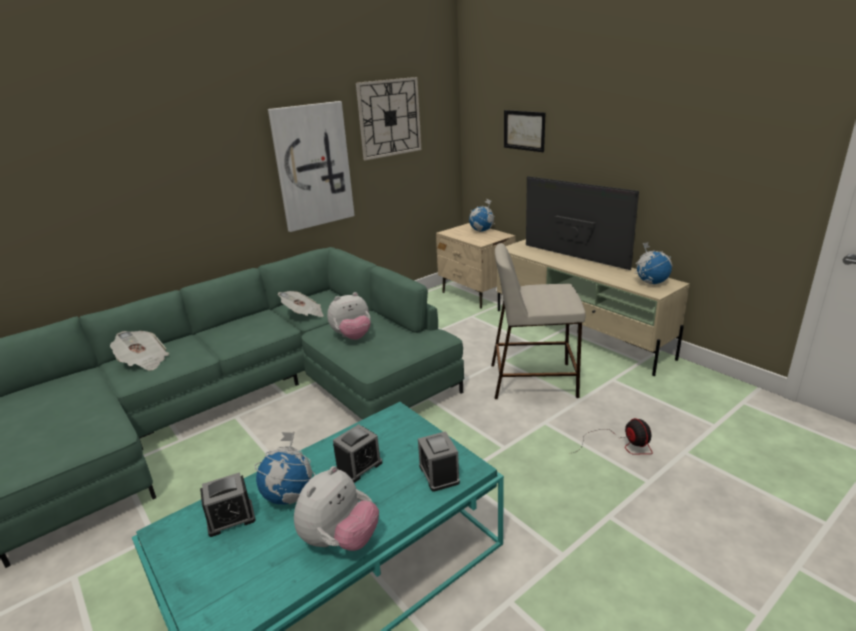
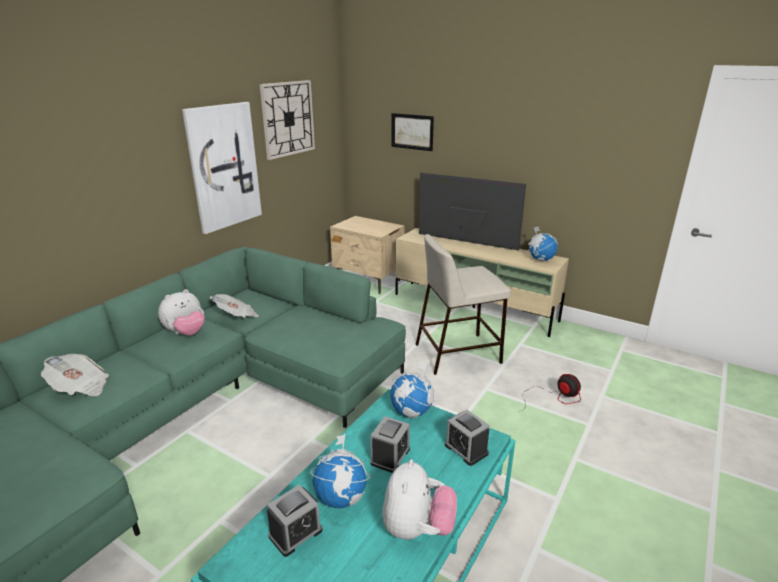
camera: 20 degrees left, 0 degrees up
(352, 337) = (302, 333): plush toy -> plush toy (186, 333)
(482, 231) = (372, 222): globe -> globe (412, 412)

